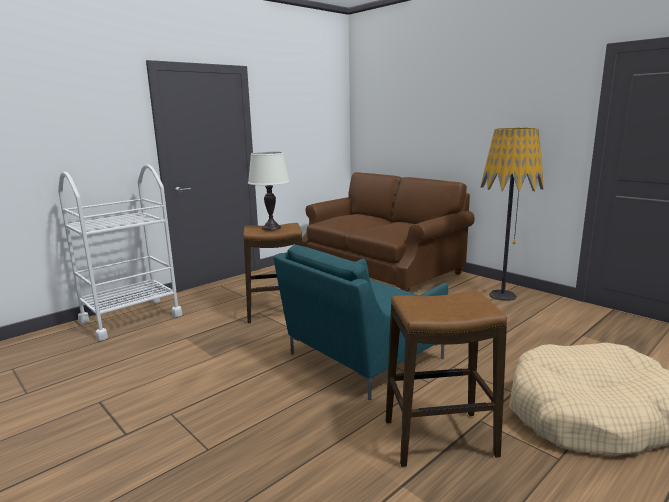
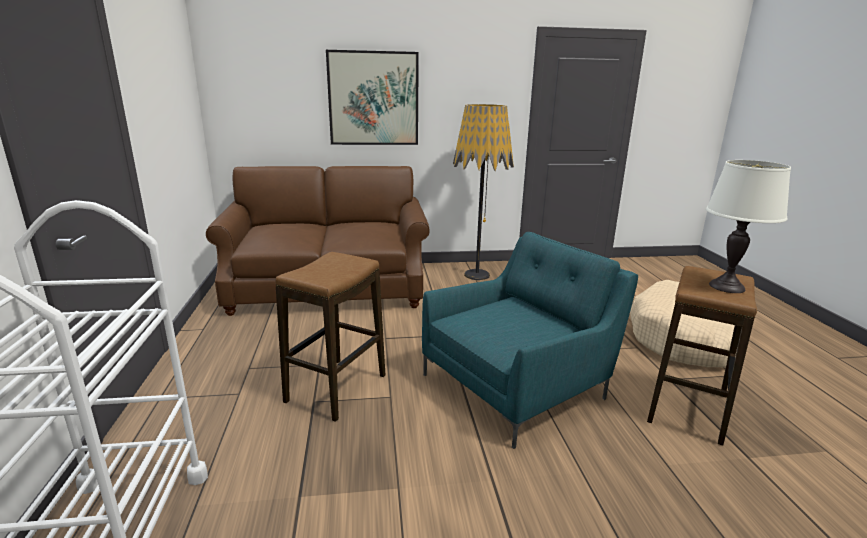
camera: 55 degrees left, 5 degrees up
(271, 228) = (328, 268): white table lamp -> white table lamp (726, 287)
(360, 358) = (517, 384): turquoise armchair -> turquoise armchair turned 120 degrees counterclockwise
(448, 124) = (373, 99): none -> picture

